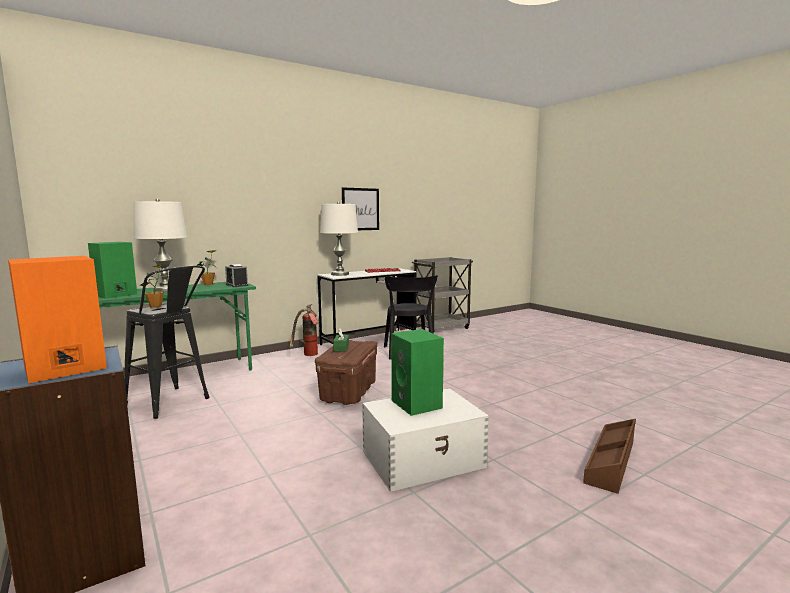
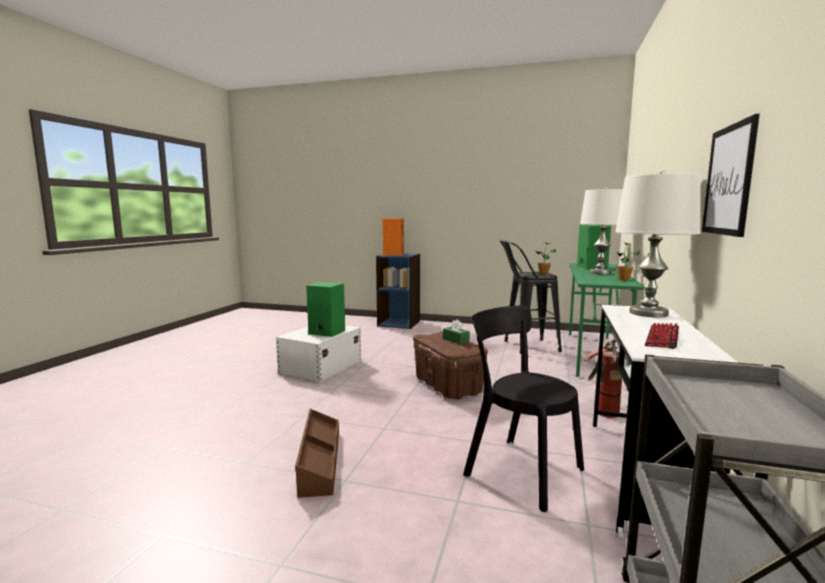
camera: 140 degrees right, 0 degrees up
(237, 285) = (598, 282): alarm clock -> none
(611, 462) = (185, 398): brown storage box -> brown storage box (319, 460)

